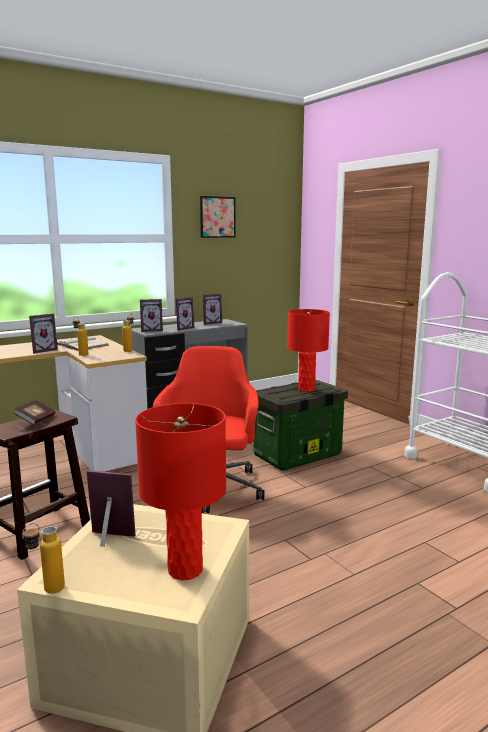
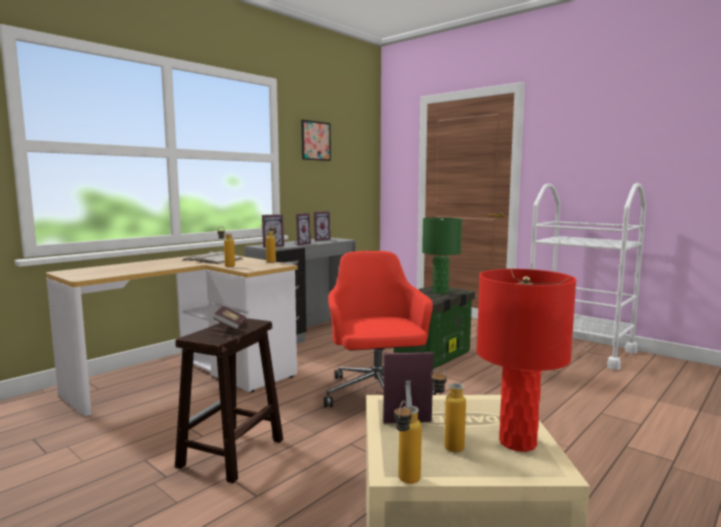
camera: 15 degrees left, 5 degrees down
(43, 350) = (178, 265): picture frame -> none
(119, 562) = (446, 445): none -> bottle
(306, 389) = (440, 292): red table lamp -> green table lamp

